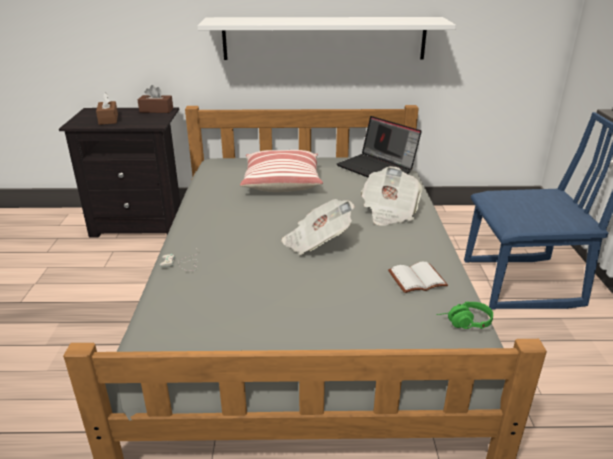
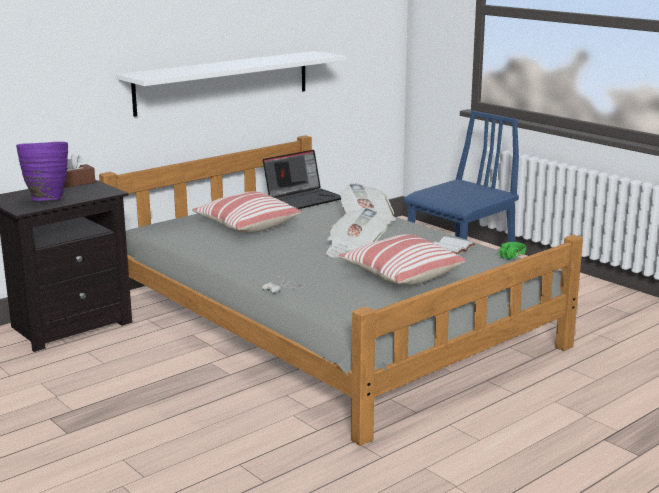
camera: 40 degrees left, 10 degrees down
(108, 119) = (46, 199): brown tissue box -> purple vase
(301, 296) = (400, 275): none -> pillow
(377, 168) = (304, 199): laptop -> laptop turned 45 degrees counterclockwise

